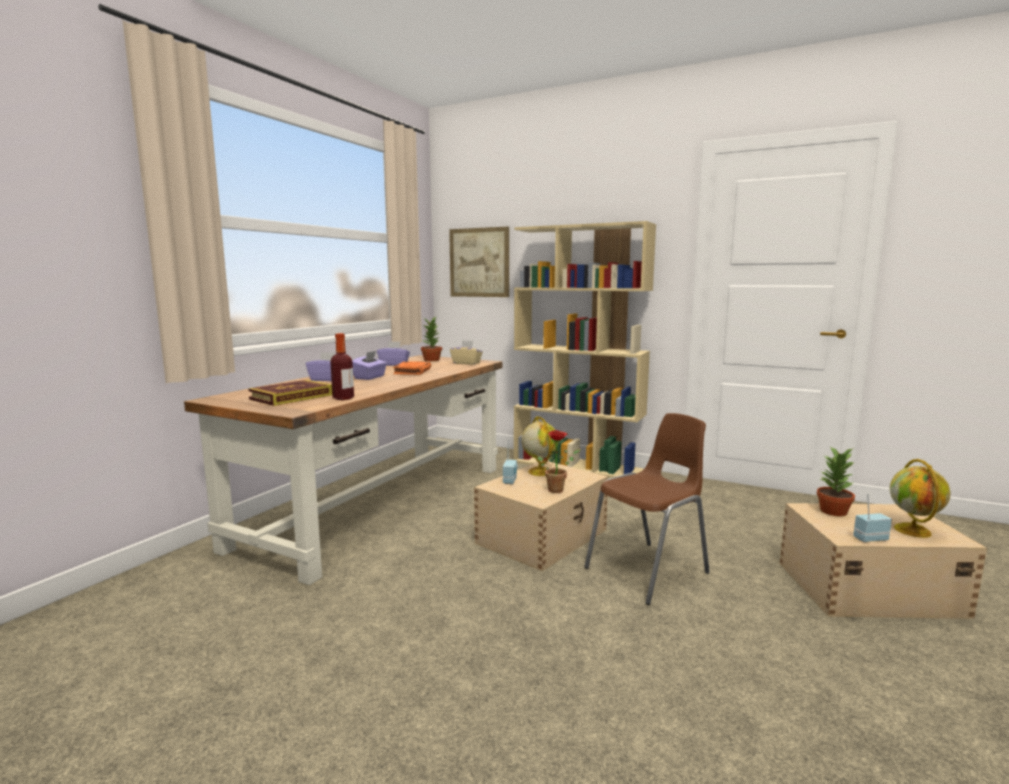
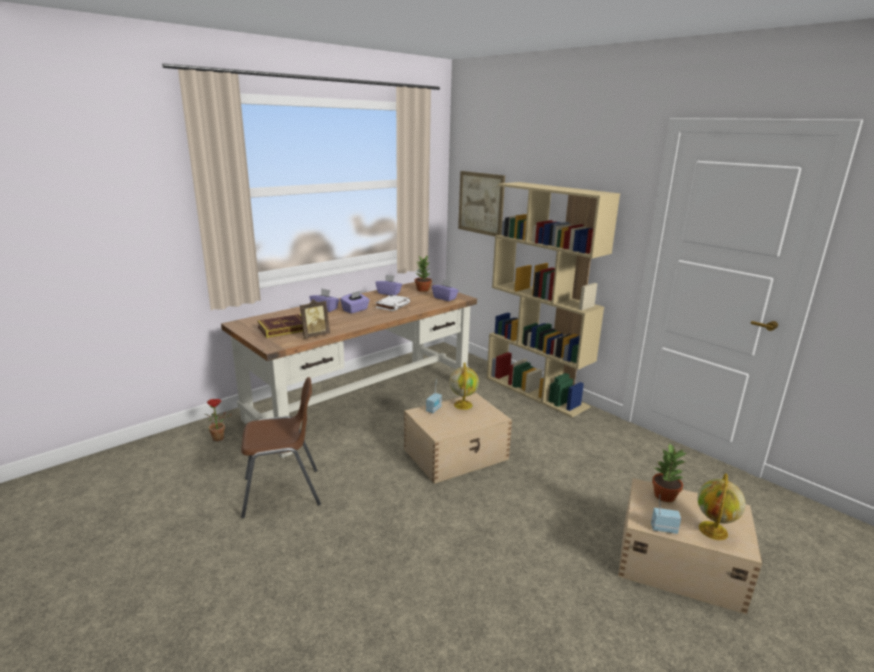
camera: 20 degrees right, 10 degrees up
(343, 398) = (315, 335): bottle -> picture frame
(412, 371) = (393, 305): orange book -> white book
(466, 363) = (445, 298): beige tissue box -> purple tissue box
(558, 489) = (461, 425): potted plant -> potted plant (221, 438)
(648, 571) = (511, 503): brown chair -> brown chair (282, 492)

